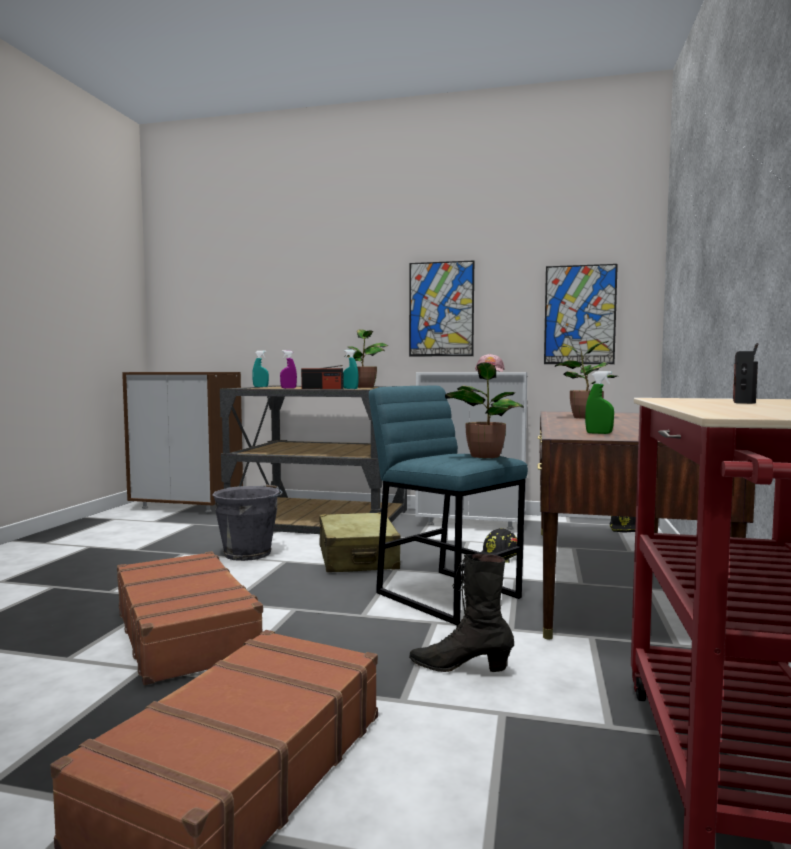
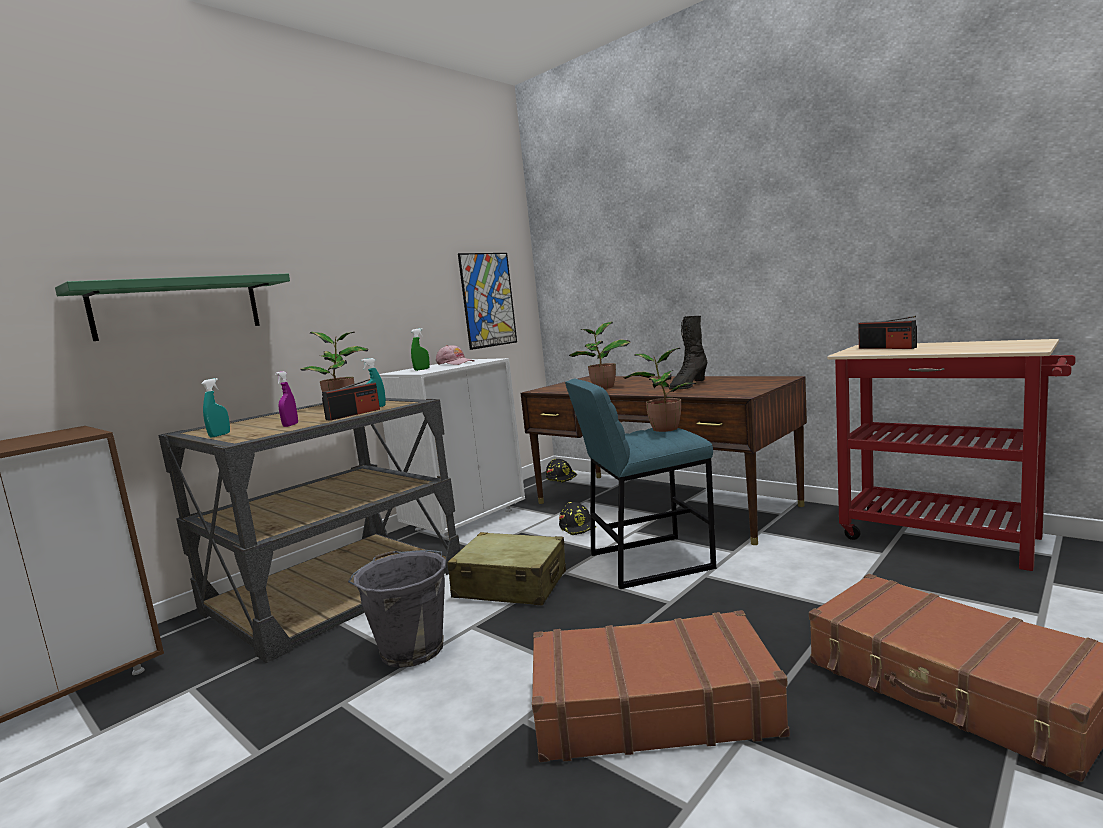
camera: 60 degrees left, 5 degrees up
(300, 307) = (178, 307): none -> green shelf
(441, 309) = (372, 300): picture -> none
(460, 667) = (793, 580): black boot -> black boot (688, 386)
(599, 433) = (726, 389): green spray bottle -> green spray bottle (422, 369)

